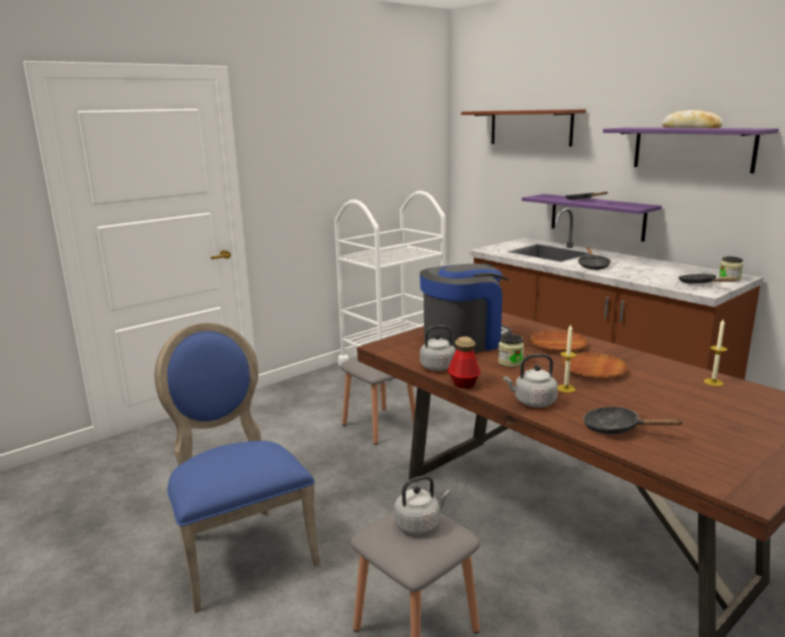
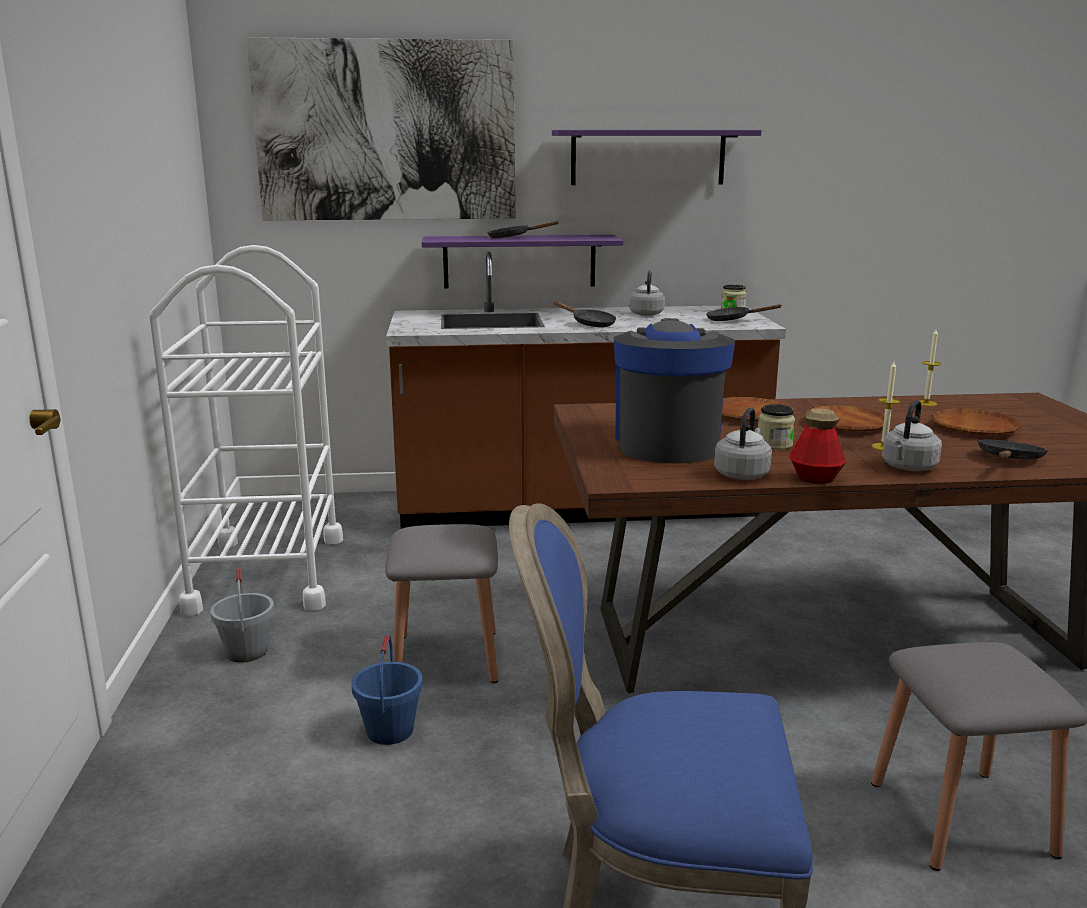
camera: 55 degrees left, 0 degrees up
(309, 438) = (390, 731): none -> blue bucket
(329, 387) = (246, 652): none -> grey bucket
(419, 524) = (978, 659): grey kettle -> grey kettle (646, 313)
(530, 127) = (386, 131): brown shelf -> picture
(617, 429) = (1009, 460): black frying pan -> black frying pan turned 150 degrees clockwise
(678, 406) = (973, 428): none -> brown plate
(691, 128) = (662, 129): bread -> none

